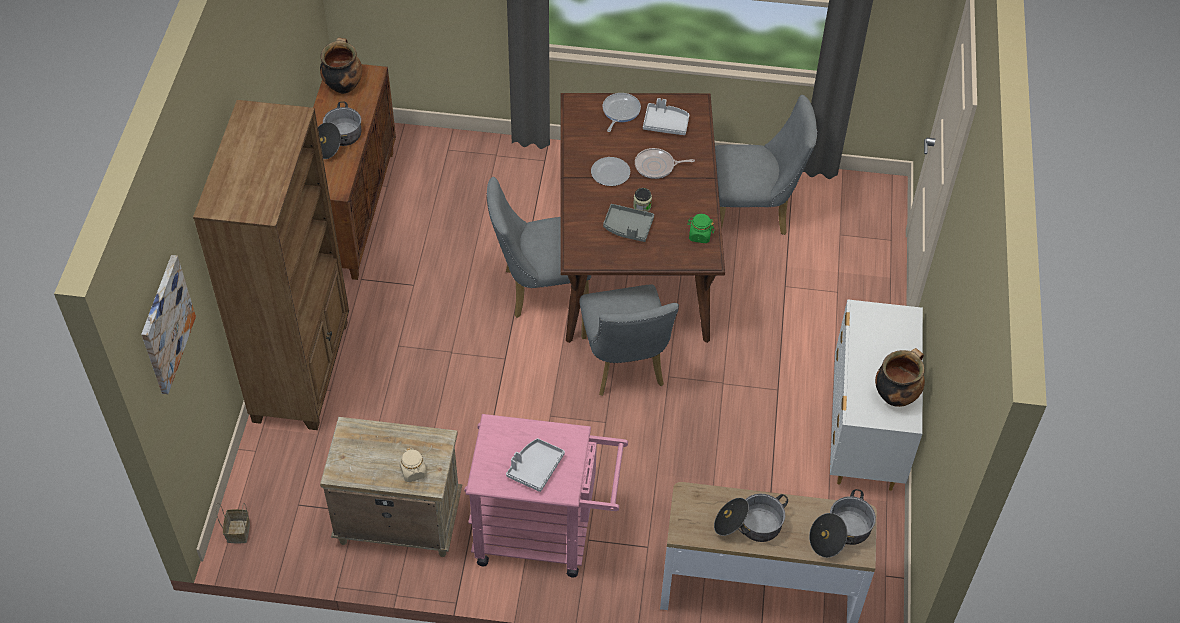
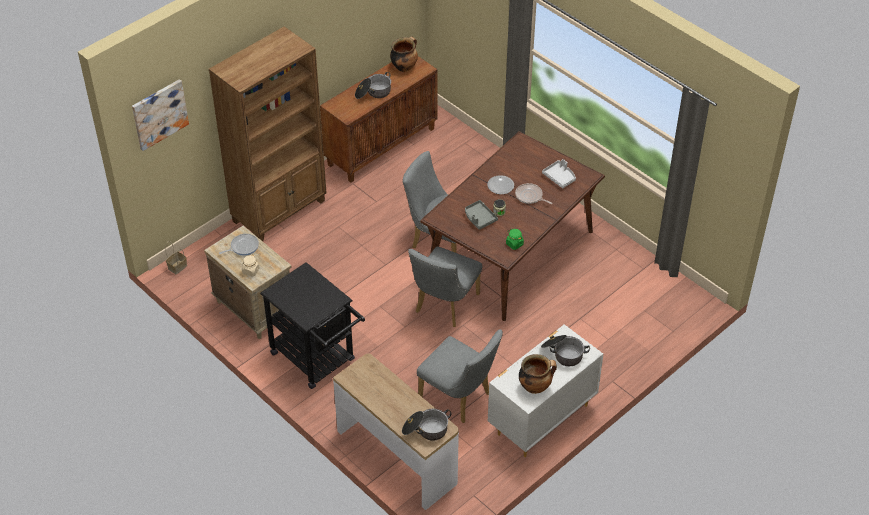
camera: 40 degrees right, 5 degrees down
(535, 468) = (304, 301): grey tray -> none
(545, 535) = (317, 360): pink cart -> black cart
(620, 111) = (541, 157): frying pan -> frying pan (243, 247)
(749, 525) = (383, 395): cooking pot -> cooking pot (563, 353)
(755, 213) = (605, 270): grey chair -> grey chair (459, 398)

